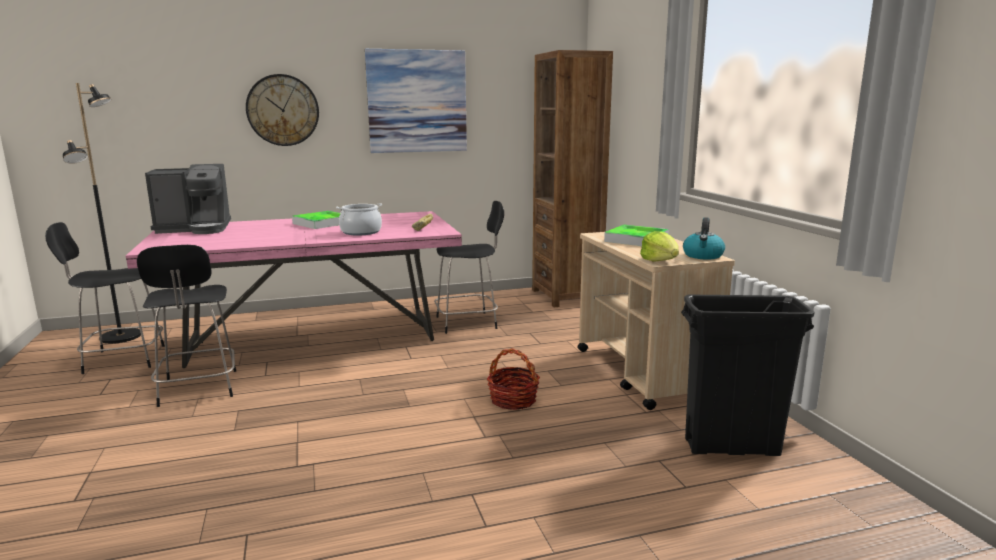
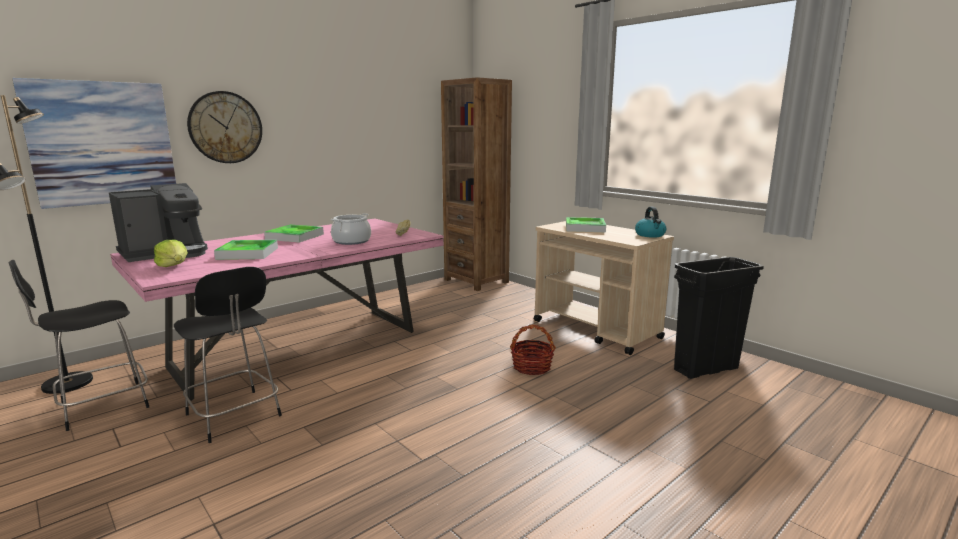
camera: 25 degrees left, 0 degrees up
(253, 235) = (247, 253): none -> tray
(417, 101) = (348, 119): picture -> picture (102, 143)
(468, 322) = (424, 313): black chair -> none
(660, 261) = (632, 241): lettuce -> lettuce (174, 266)

